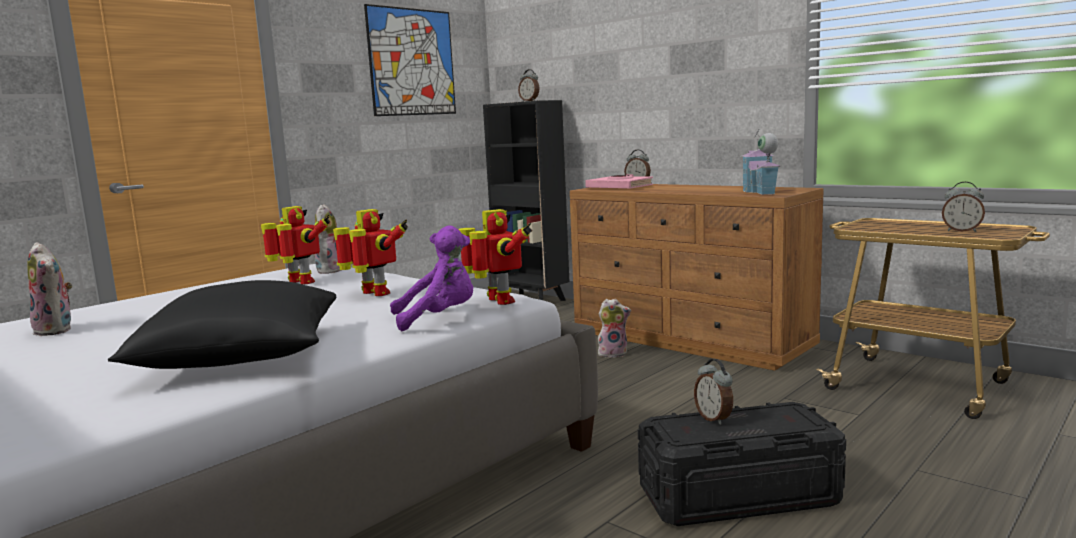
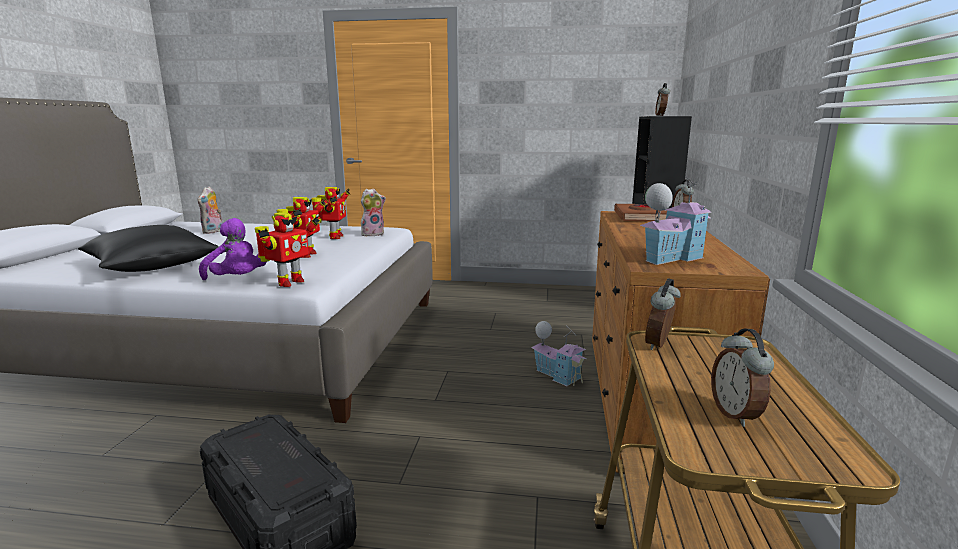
camera: 55 degrees right, 5 degrees up
(412, 62) = (584, 77): picture -> none
(613, 353) = (558, 375): plush toy -> toy house
(619, 187) = (641, 217): pink book -> brown book
(714, 419) = (280, 443): alarm clock -> alarm clock (660, 345)

